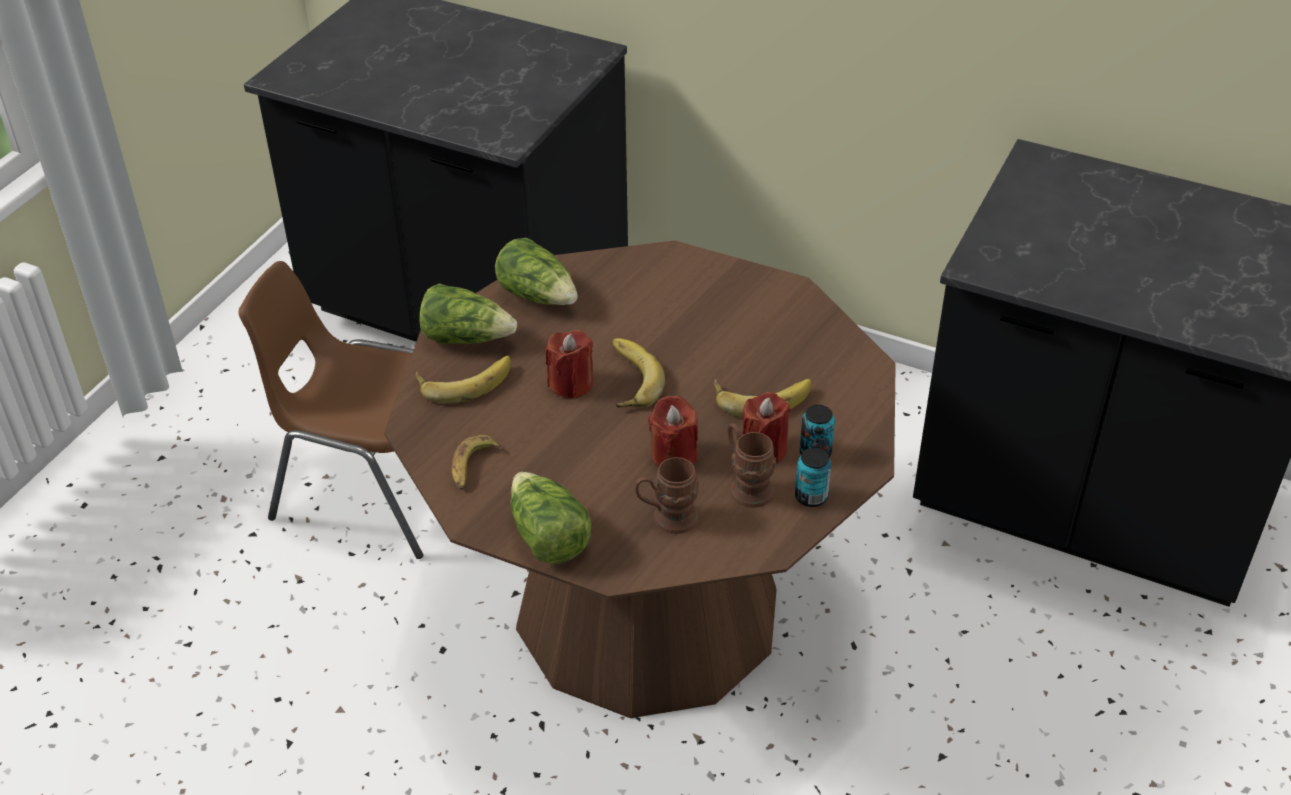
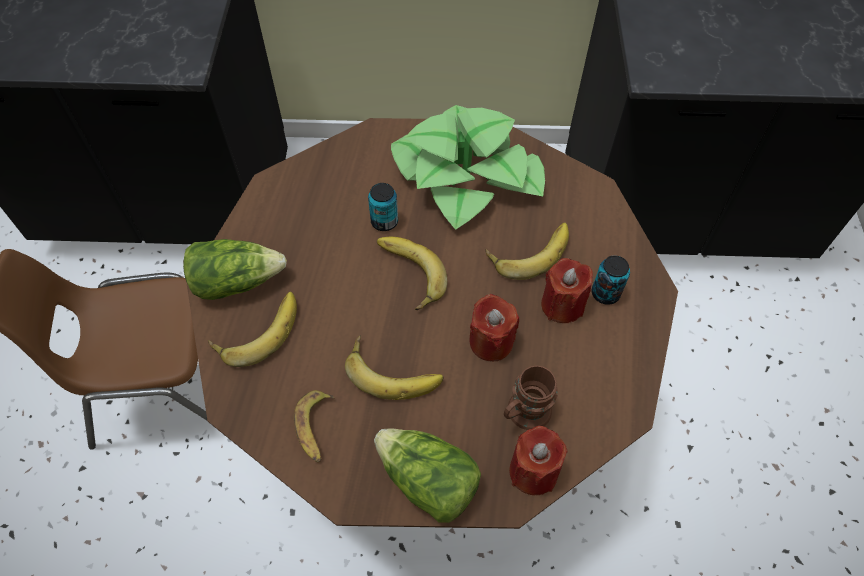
camera: 25 degrees left, 15 degrees up
(538, 296) = (281, 213): lettuce -> none
(569, 448) = (394, 370): none -> banana
(571, 384) = (359, 298): red candle -> red candle (533, 471)
(740, 316) = (466, 176): none -> potted plant
(746, 485) = (569, 350): brown mug -> none
(811, 497) = (628, 341): can -> can (384, 222)

